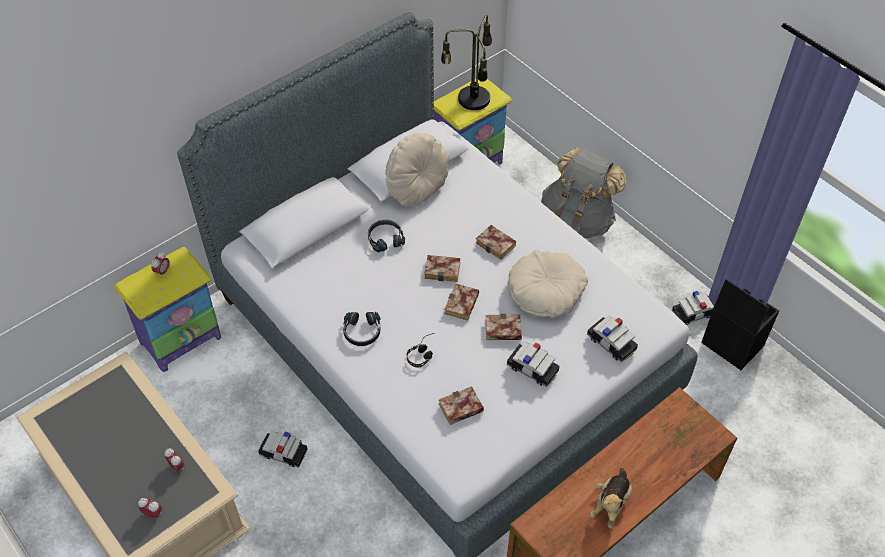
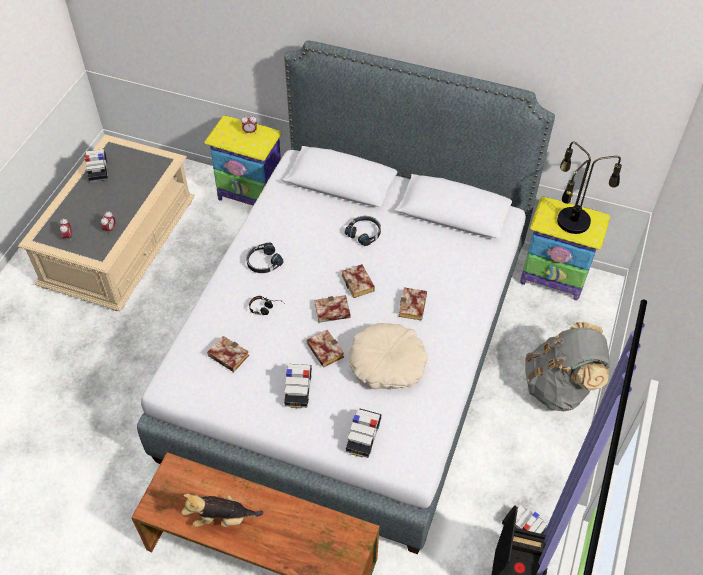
camera: 60 degrees right, 0 degrees up
(283, 453) = (193, 299): toy car -> toy car (98, 170)
(417, 191) = (429, 230): beige pillow -> none

